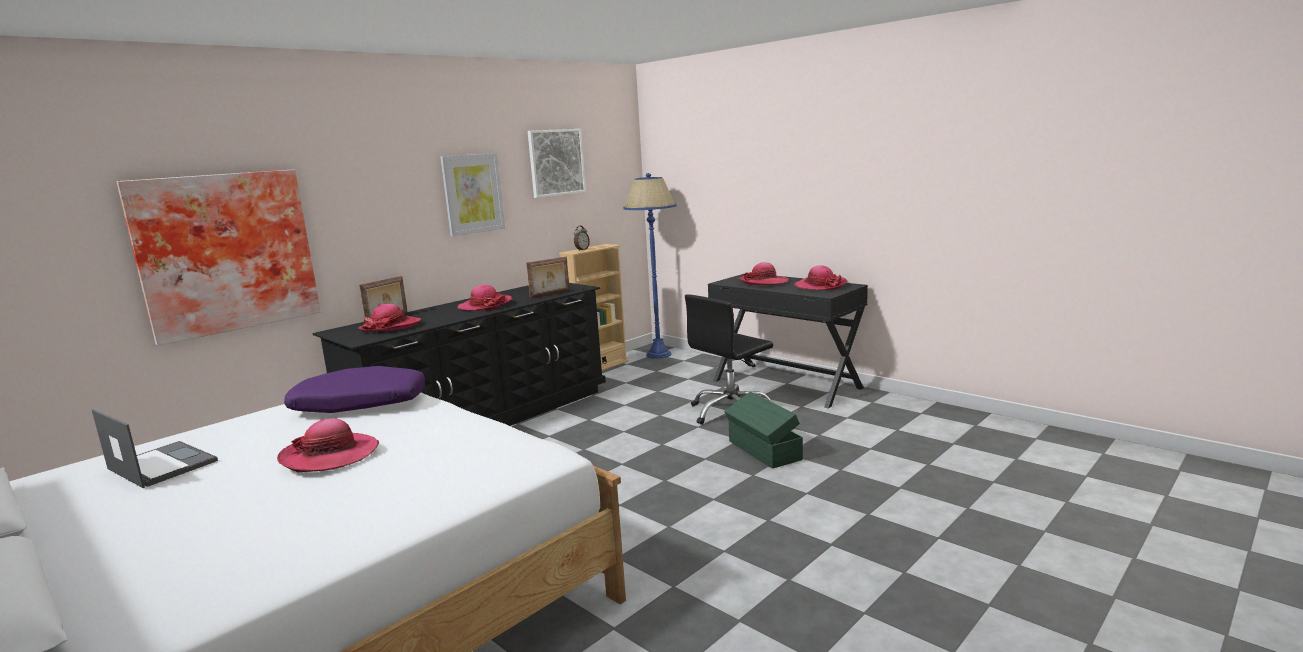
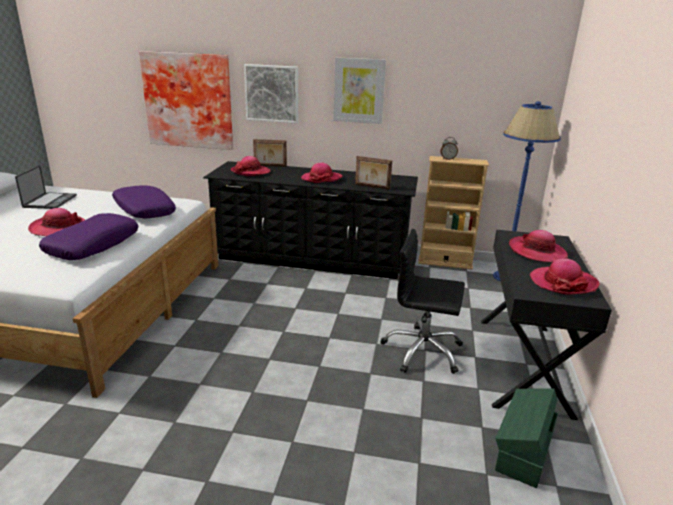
camera: 55 degrees right, 10 degrees up
(441, 438) = (93, 245): none -> purple pillow
(556, 162) = (449, 75): picture -> picture (272, 93)
(764, 451) = (358, 393): green storage box -> green storage box (523, 450)

